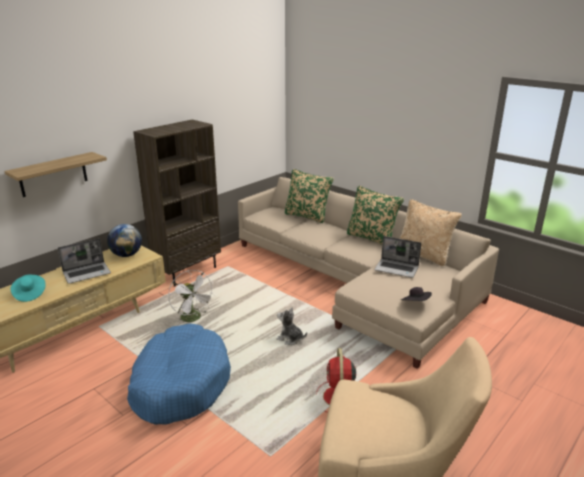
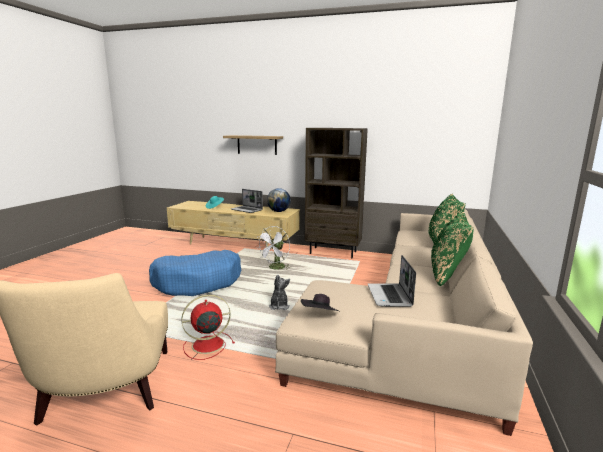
camera: 65 degrees right, 10 degrees down
(423, 257) = (452, 310): beige pillow -> none

